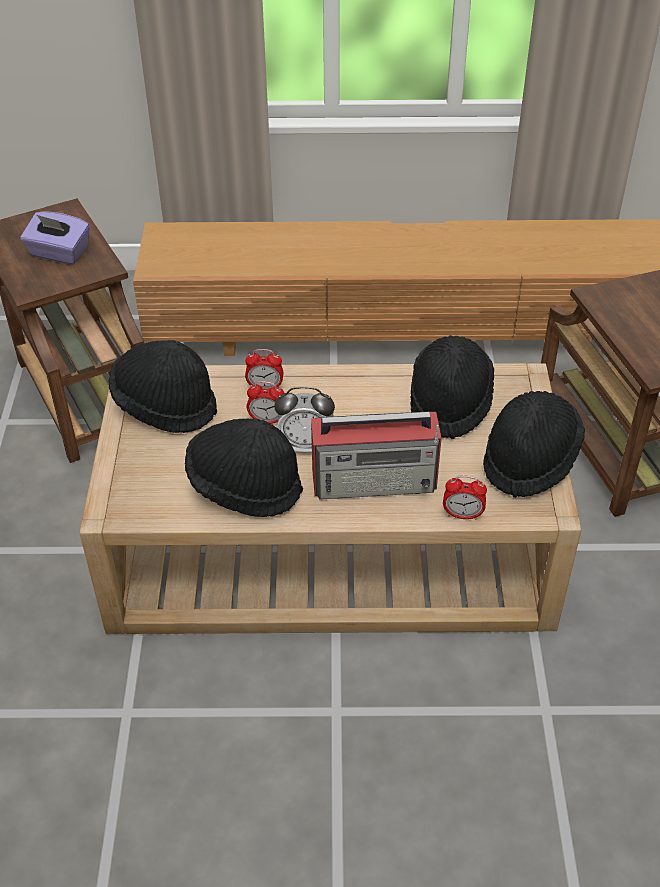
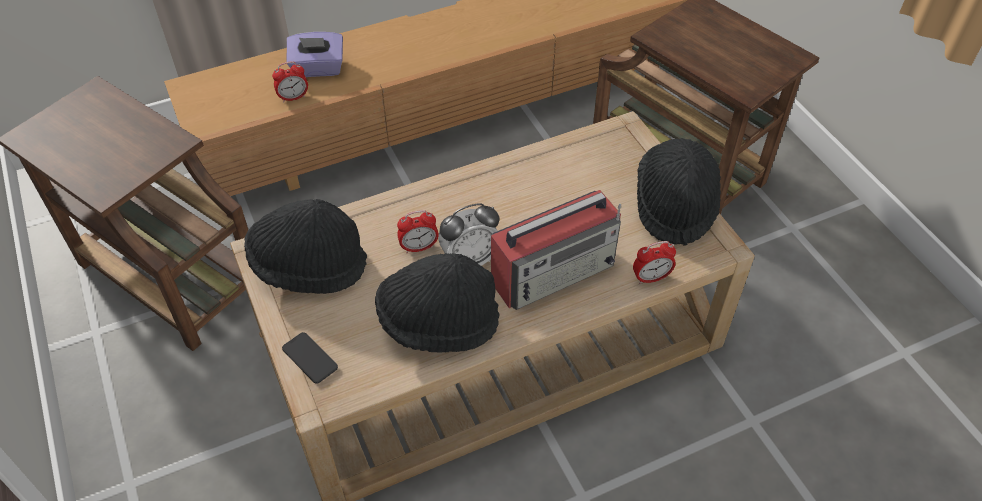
camera: 25 degrees left, 5 degrees up
(59, 253) = (114, 141): purple tissue box -> purple tissue box (318, 69)
(121, 477) = (310, 358): none -> phone
(265, 387) = (397, 215): alarm clock -> alarm clock (293, 97)
(449, 402) = (574, 174): black hat -> none

